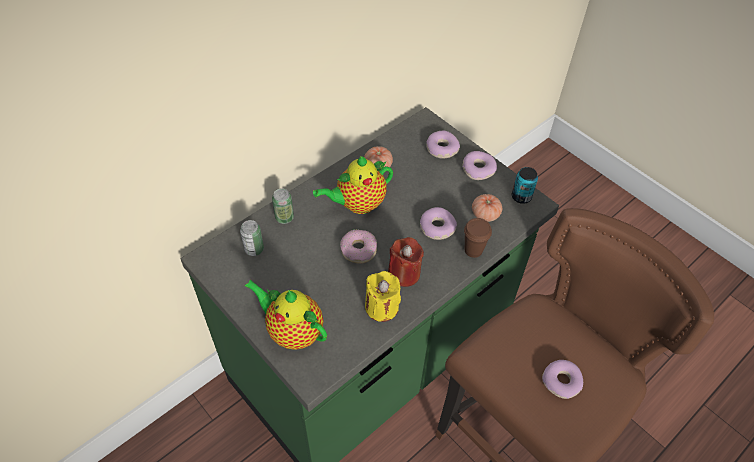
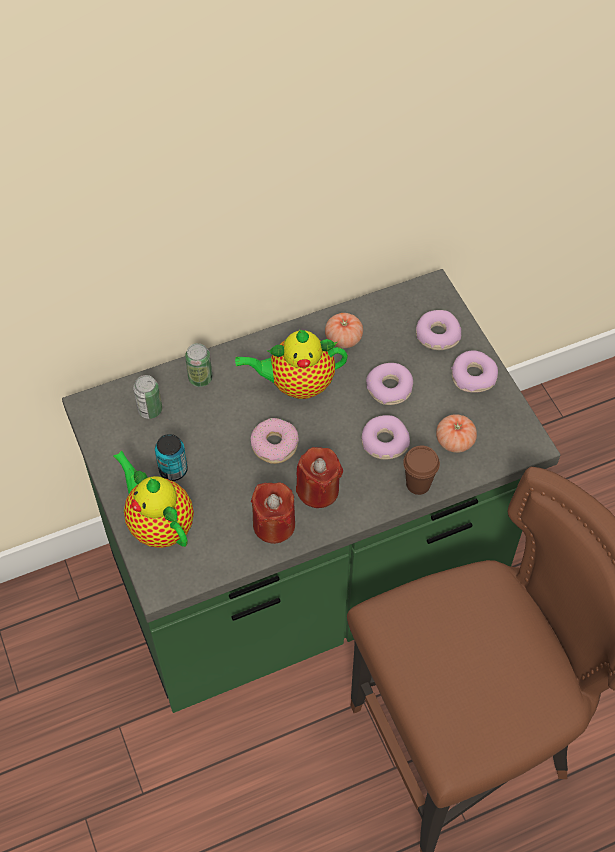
camera: 20 degrees right, 5 degrees up
(381, 307) = (274, 524): yellow candle -> red candle
(521, 197) = (514, 429): can -> can (173, 470)
(561, 382) = (474, 681): donut -> donut (389, 388)

